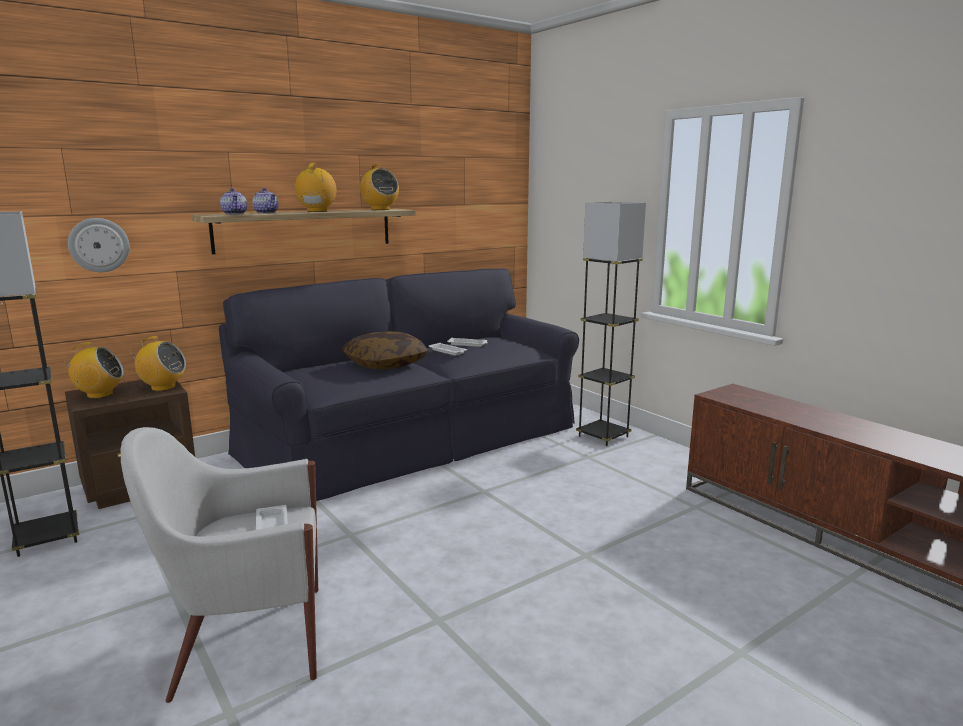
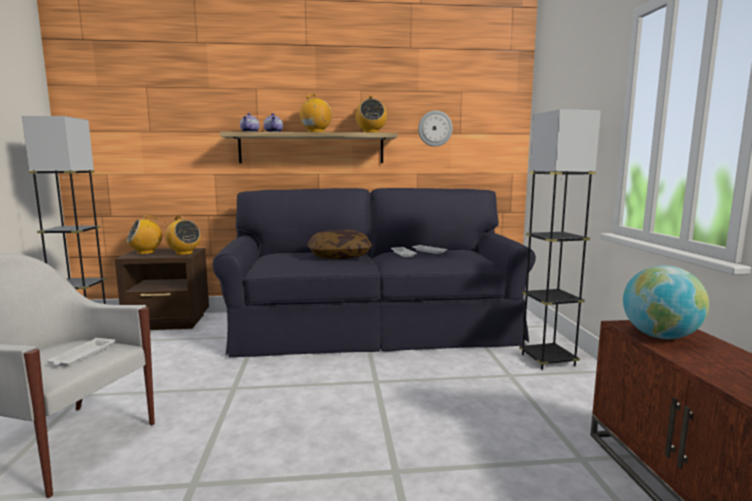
camera: 30 degrees right, 5 degrees down
(99, 245) = (164, 152): wall clock -> wall clock (435, 128)
(99, 395) = (146, 252): radio -> radio turned 120 degrees clockwise
(742, 400) = (659, 336): none -> globe

